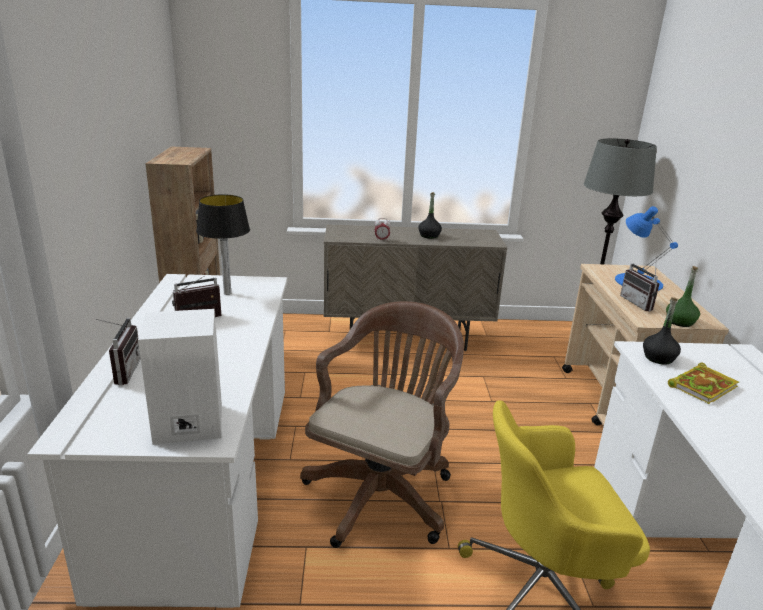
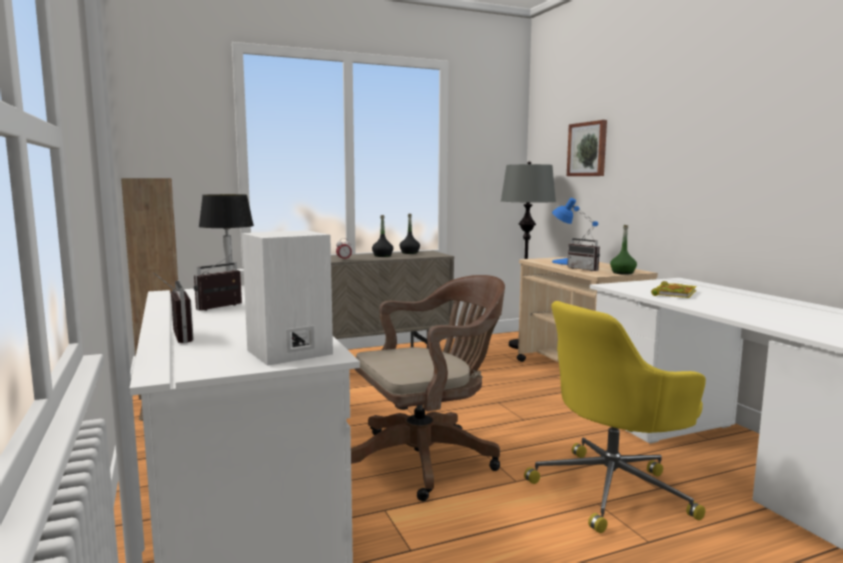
camera: 20 degrees left, 15 degrees down
(382, 491) = (427, 458): brown office chair -> brown office chair turned 60 degrees clockwise
(658, 358) = (629, 287): black bottle -> black bottle (409, 253)
(700, 138) = (588, 149): none -> picture

